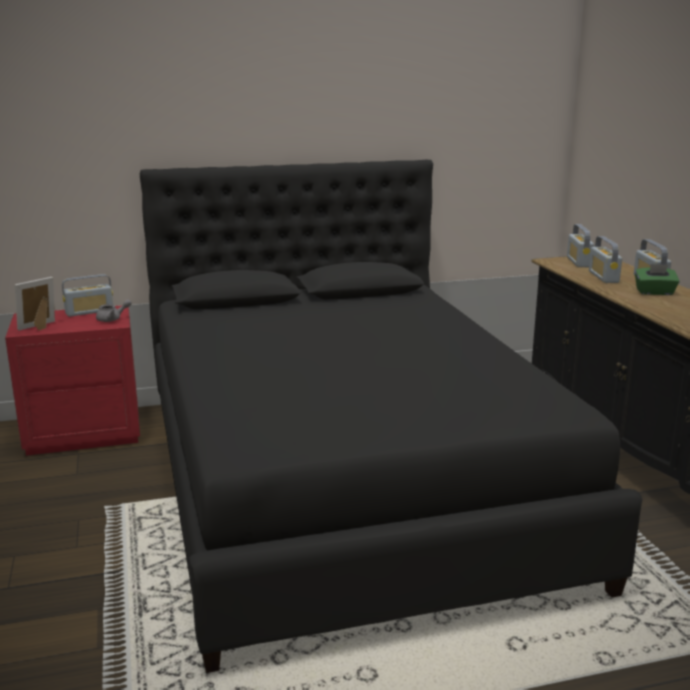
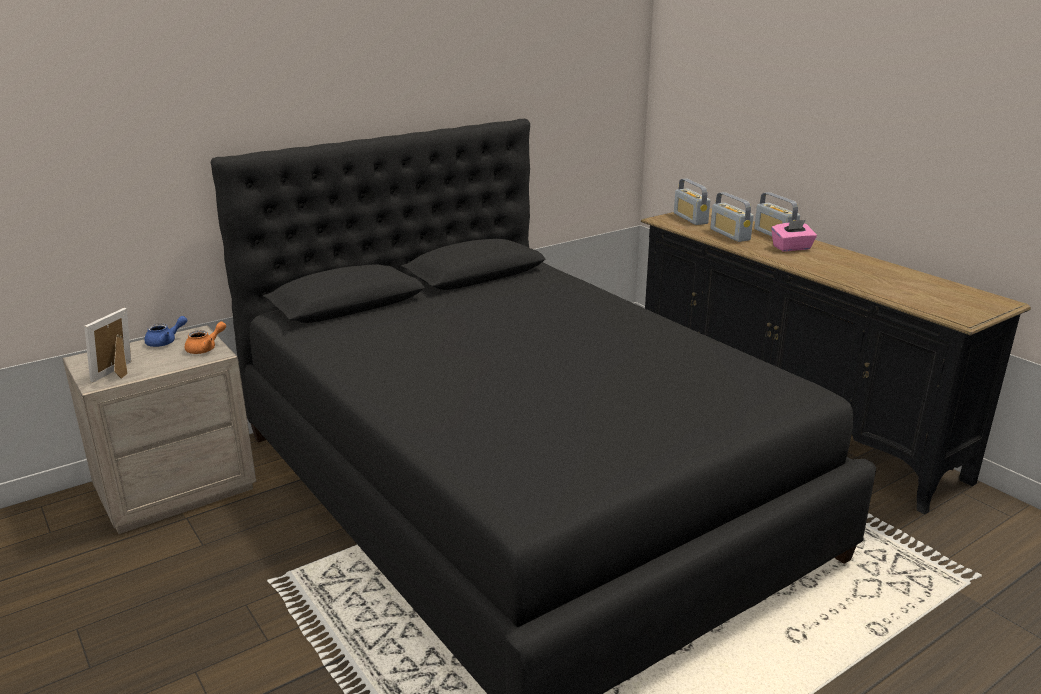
camera: 20 degrees left, 5 degrees up
(84, 433) = (175, 489): red nightstand -> beige nightstand
(89, 312) = (166, 342): radio -> blue teapot
(112, 319) = (205, 348): grey teapot -> orange teapot
(654, 292) = (792, 248): green tissue box -> pink tissue box

